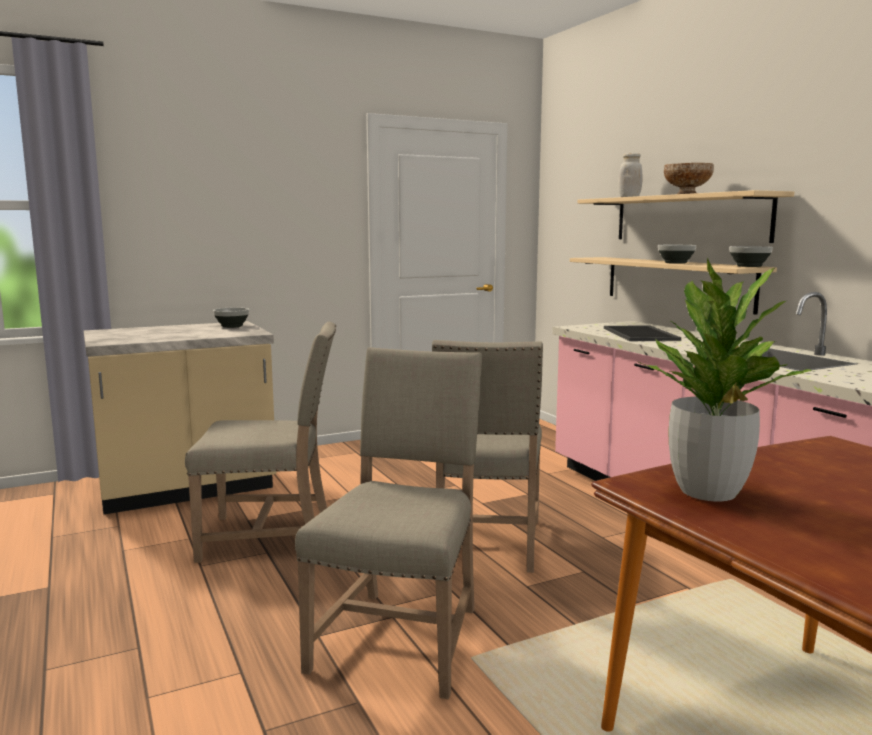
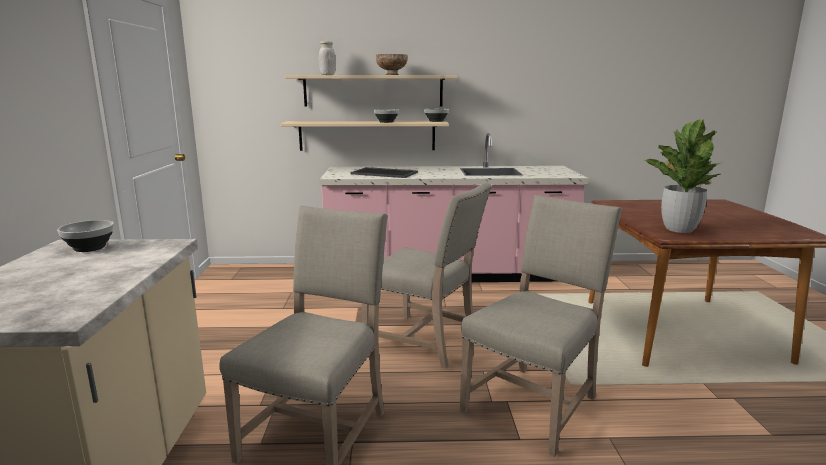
camera: 65 degrees left, 5 degrees up
(401, 636) = (534, 403): beige chair -> beige chair turned 90 degrees clockwise

